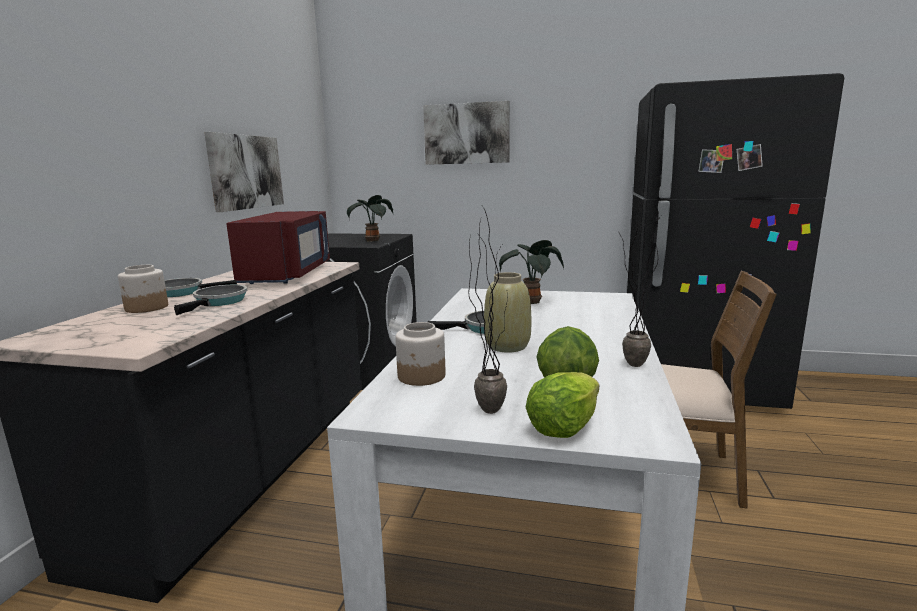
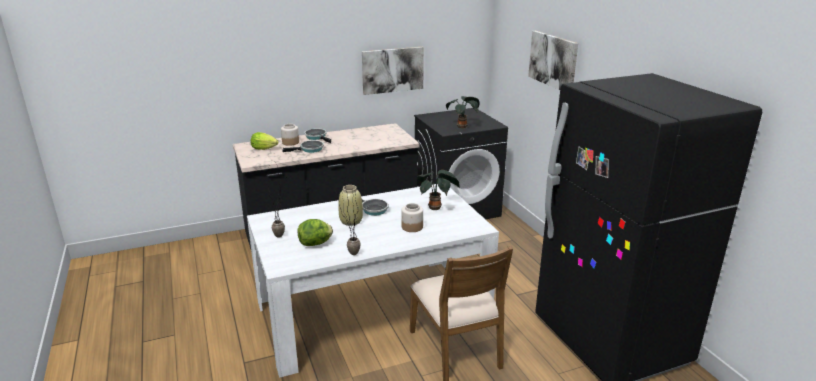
camera: 55 degrees right, 10 degrees up
(289, 274) = (370, 140): red microwave -> none
(421, 376) = (299, 215): jar -> jar (412, 227)
(563, 427) = (275, 251): lettuce -> lettuce (264, 148)

